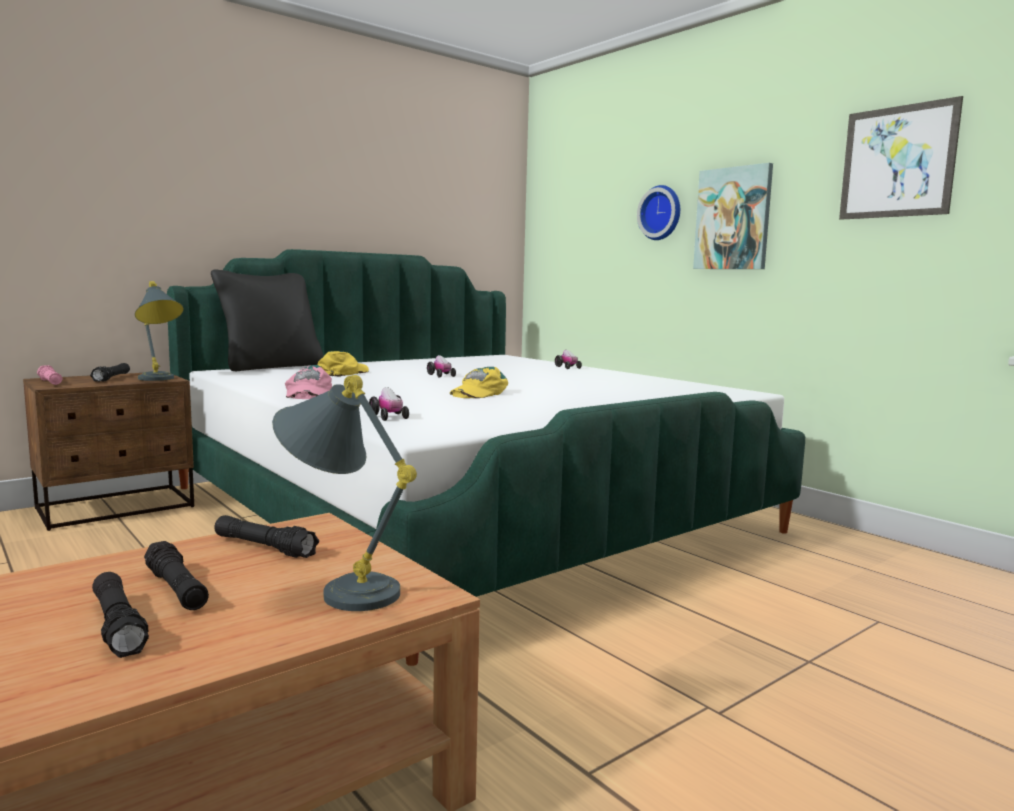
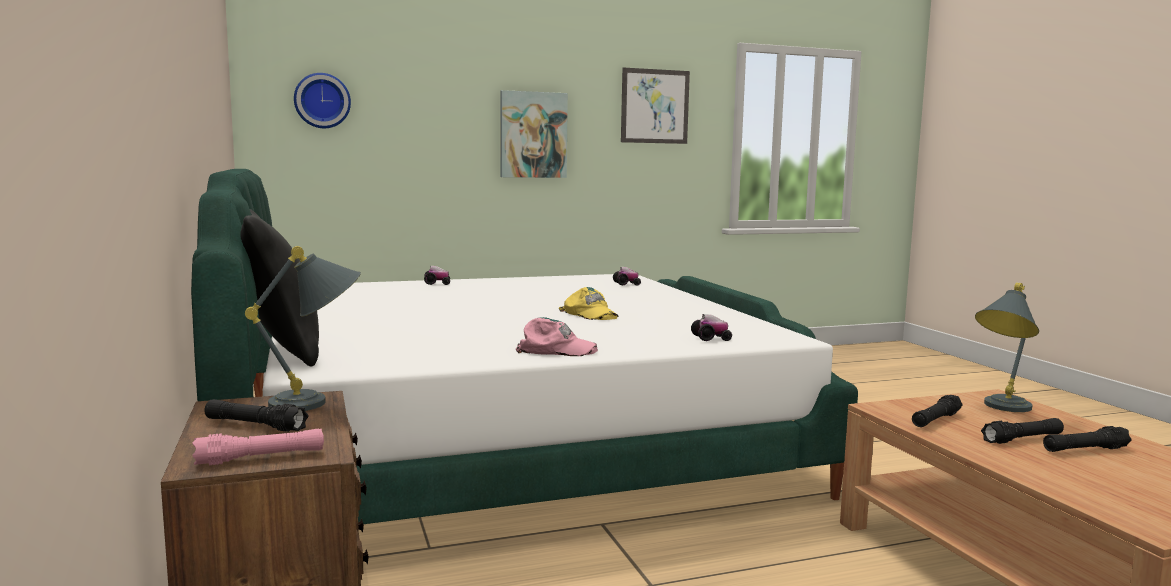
camera: 70 degrees left, 0 degrees up
(343, 372) = (389, 333): yellow cap -> none
(441, 376) = (458, 312): toy car -> toy car (626, 284)
(661, 213) = (455, 123): wall clock -> wall clock (322, 101)

